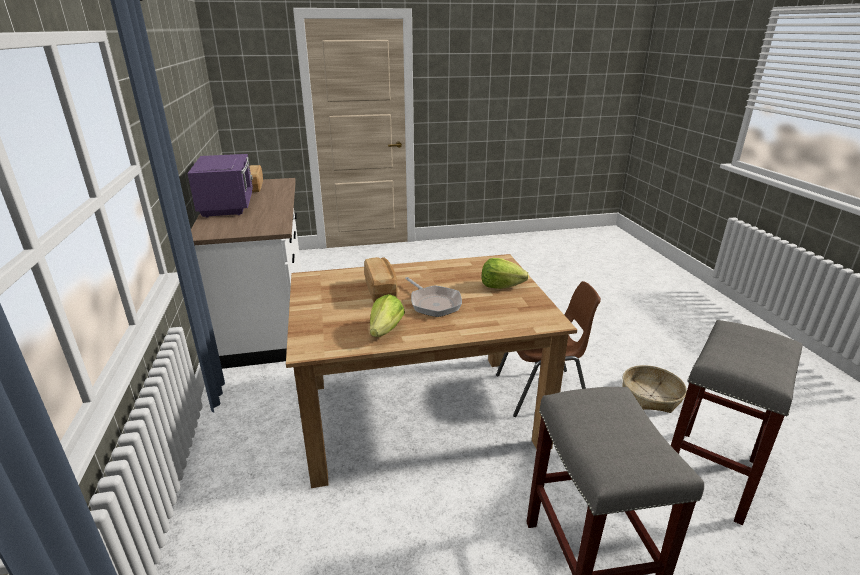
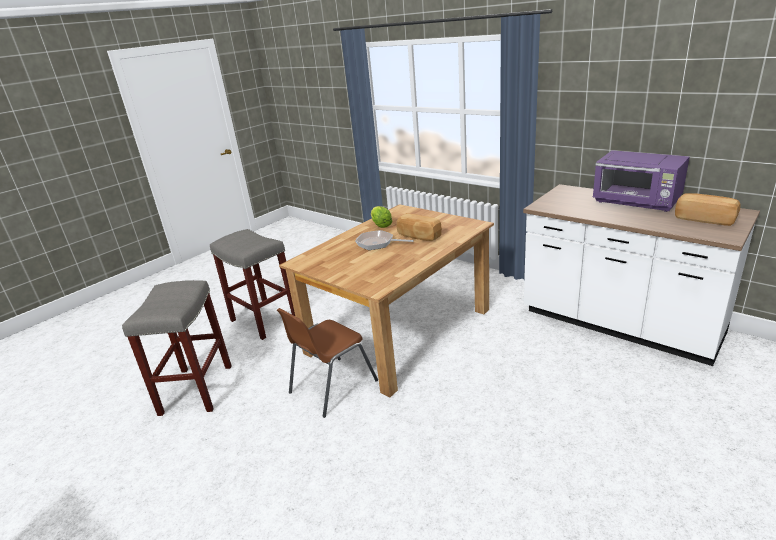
camera: 145 degrees right, 0 degrees up
(501, 286) = (350, 269): lettuce -> none
(651, 396) = (239, 432): basket -> none

